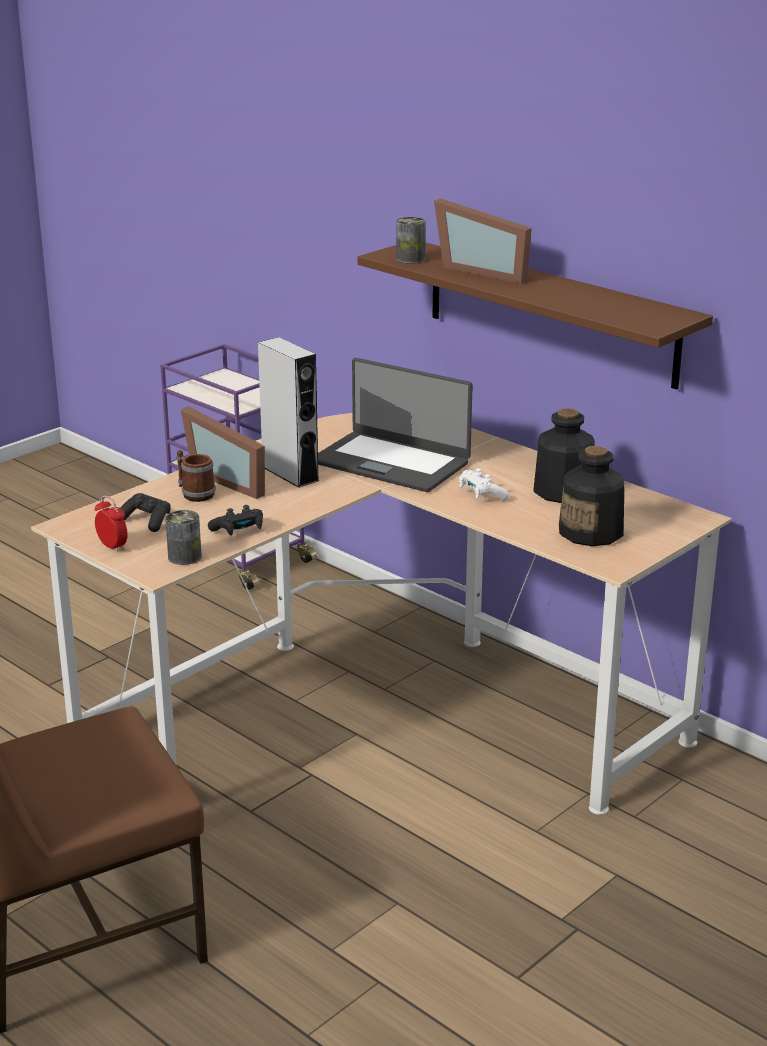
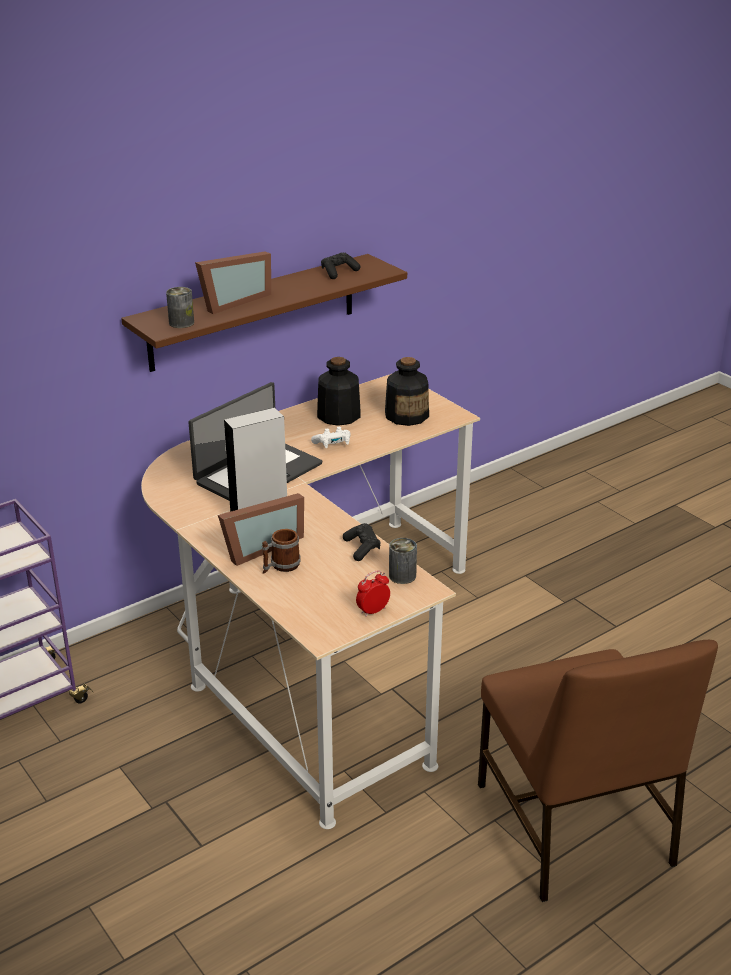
camera: 80 degrees left, 5 degrees up
(146, 521) = (328, 592): black game controller -> black game controller (338, 272)

